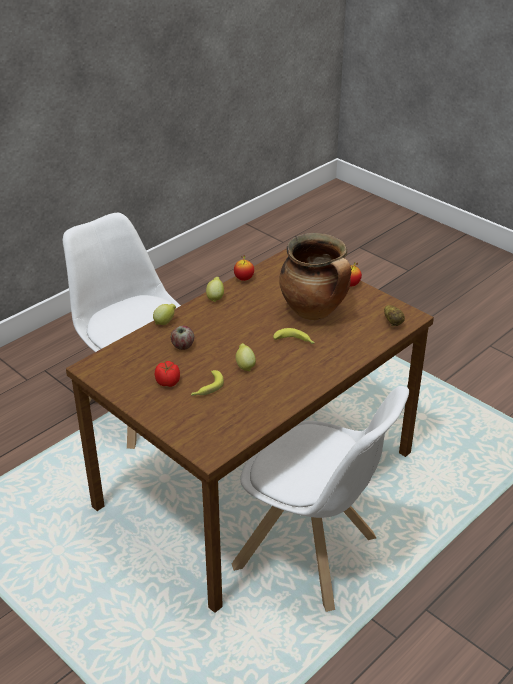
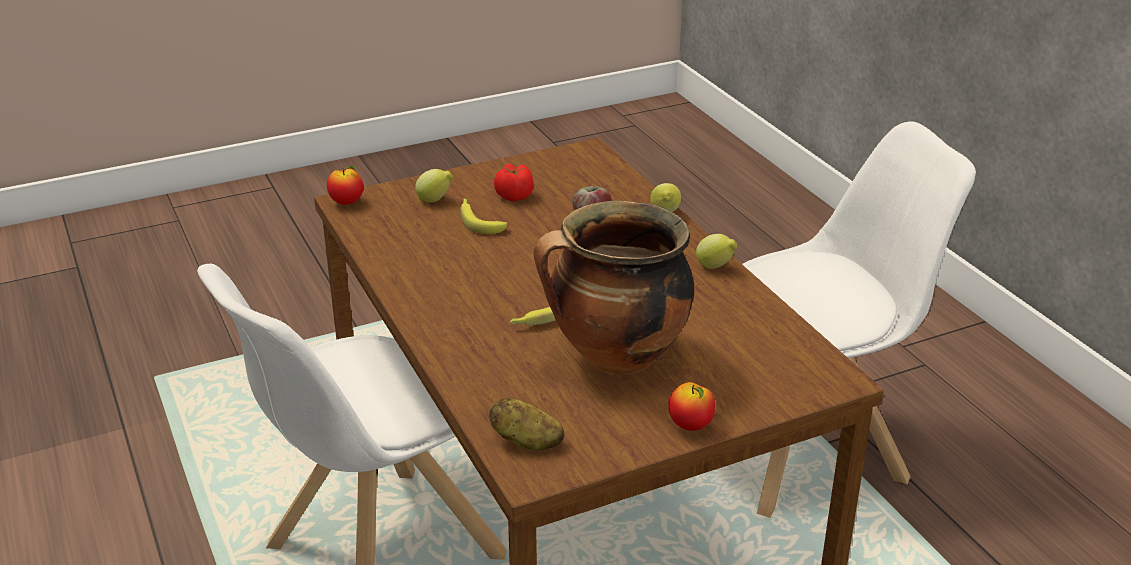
camera: 110 degrees right, 5 degrees down
(244, 278) = (766, 305): apple -> apple (347, 202)
(245, 366) = (507, 259): lemon -> lemon (435, 200)

